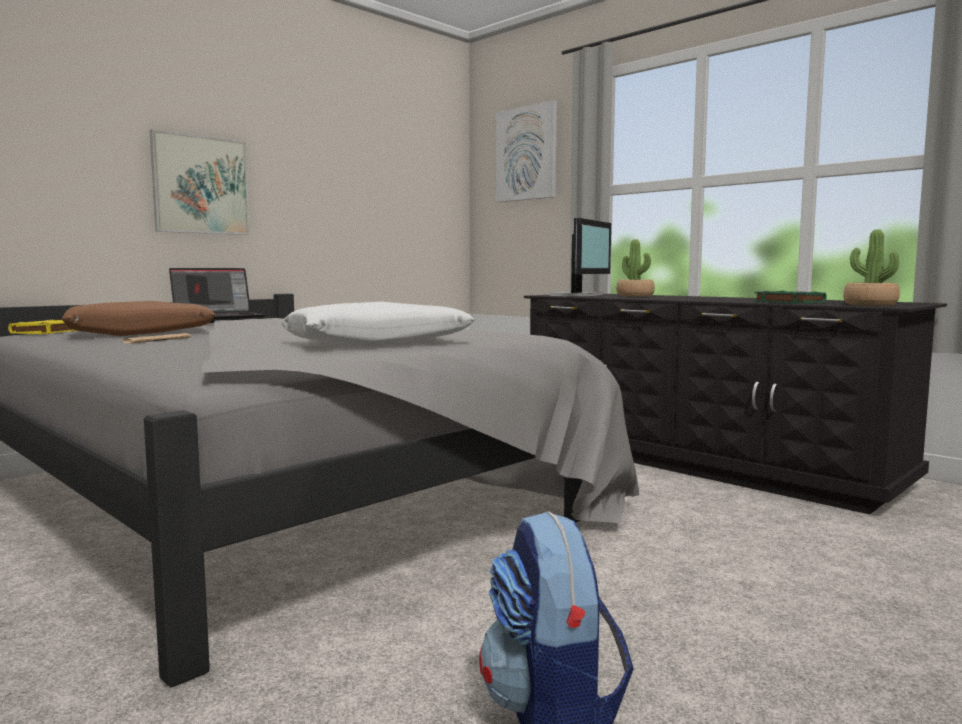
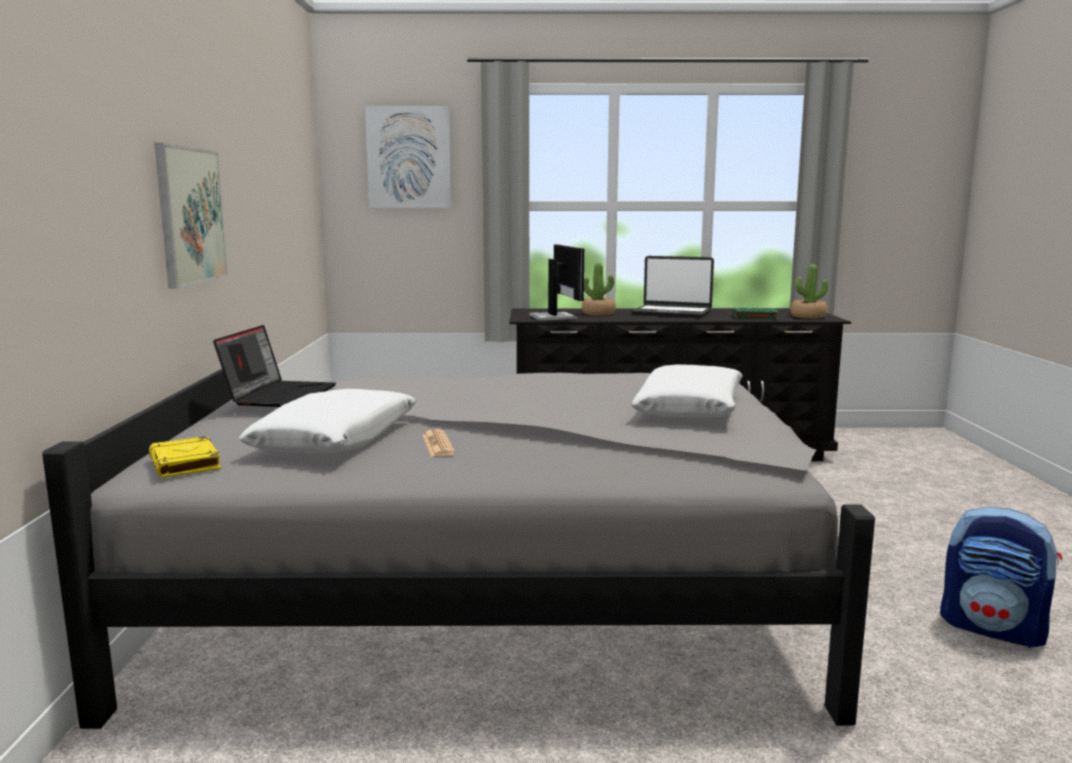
camera: 45 degrees left, 5 degrees up
(140, 333) = (336, 439): brown pillow -> white pillow
(715, 298) = (672, 312): none -> laptop

